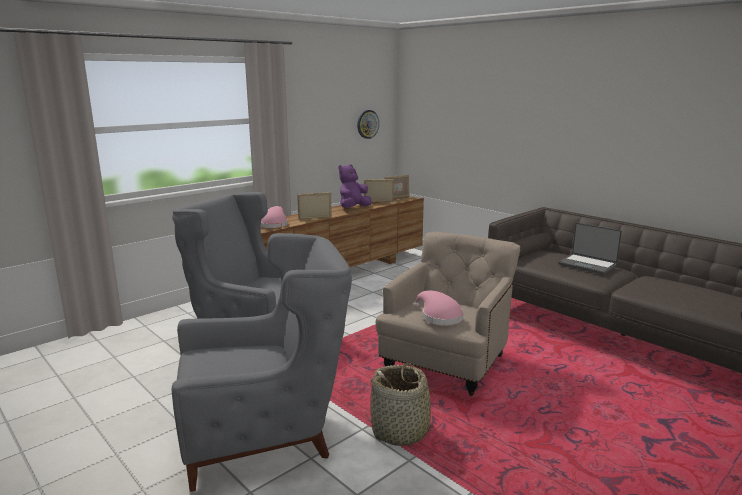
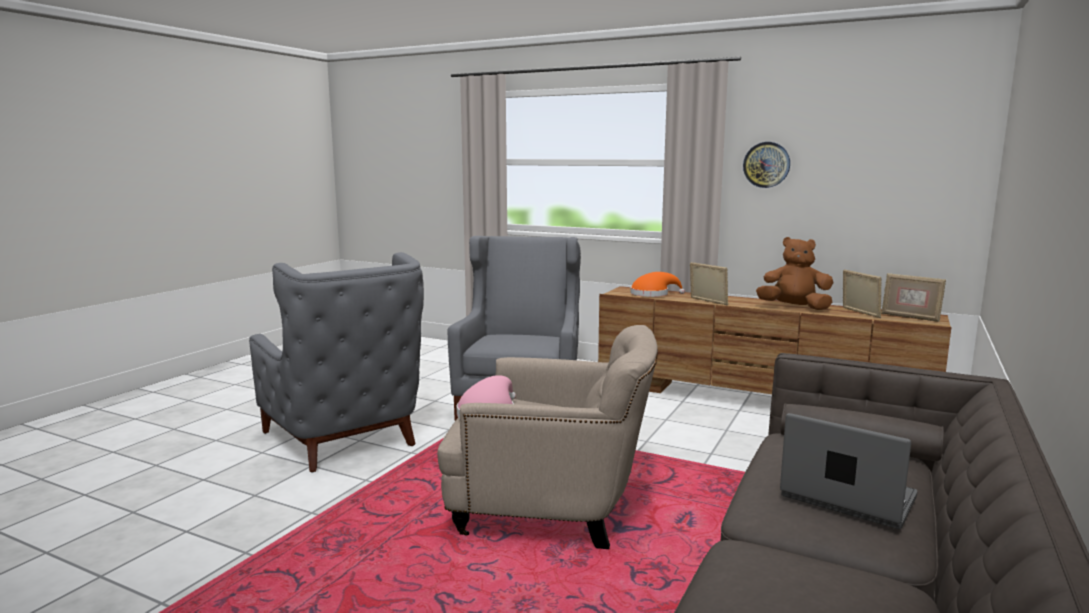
camera: 70 degrees right, 5 degrees down
(274, 225) = (652, 294): pink hat -> orange hat
(353, 208) = (794, 308): purple plush toy -> brown plush toy
(367, 124) = (905, 182): wall clock -> wall clock (766, 164)
(400, 431) = (366, 500): basket -> none
(588, 265) = (847, 498): laptop -> laptop turned 105 degrees clockwise

